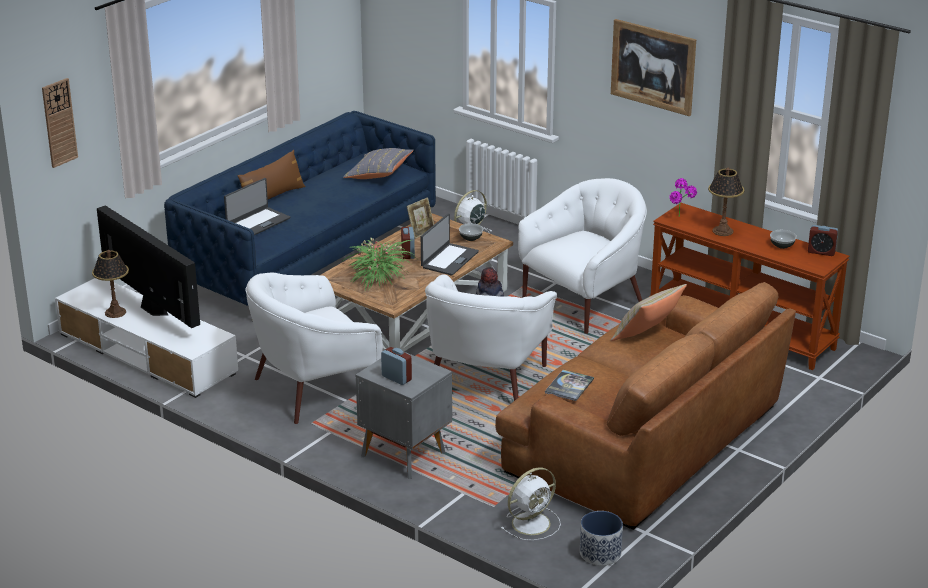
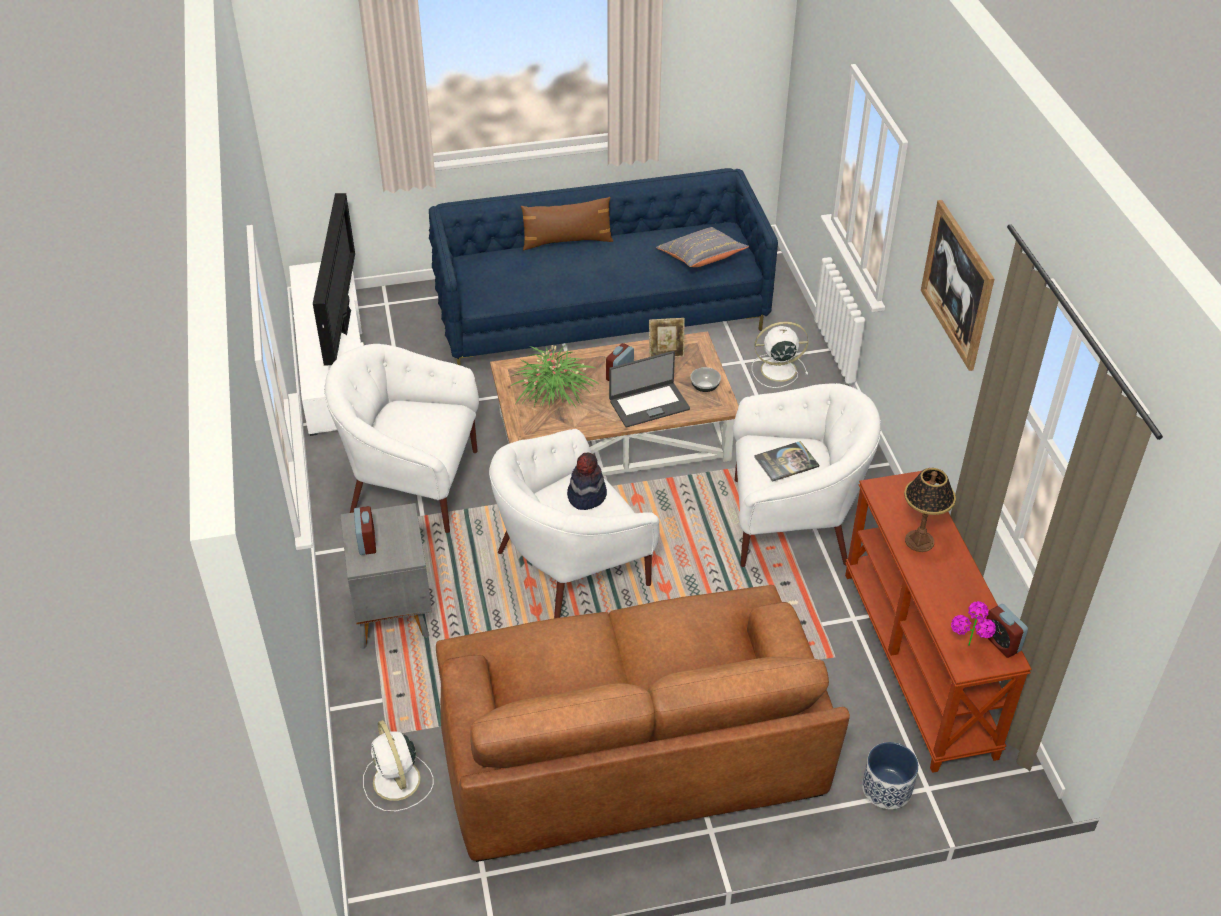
camera: 40 degrees right, 15 degrees up
(59, 122) = (301, 92): wall clock -> none
(115, 312) = (311, 308): table lamp -> none
(257, 222) = (516, 266): laptop -> none
(532, 523) = (397, 782): white fan -> white fan turned 60 degrees clockwise
(569, 386) = (532, 652): book -> book (786, 462)
(600, 553) = (409, 869): planter -> planter (886, 789)
(646, 336) = (697, 632): beige pillow -> none
(681, 218) = (894, 495): potted plant -> potted plant (967, 651)
(782, 245) = (964, 604): bowl -> none

